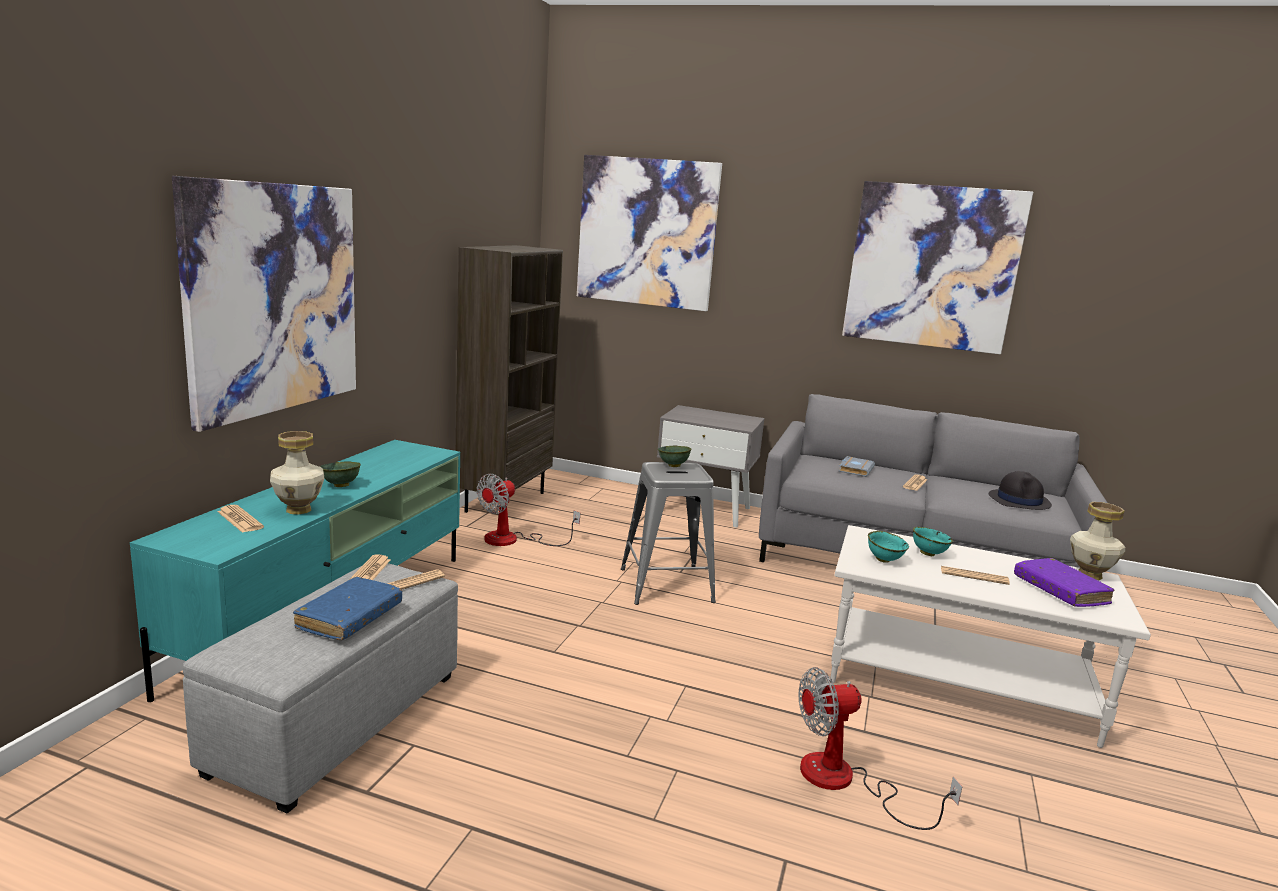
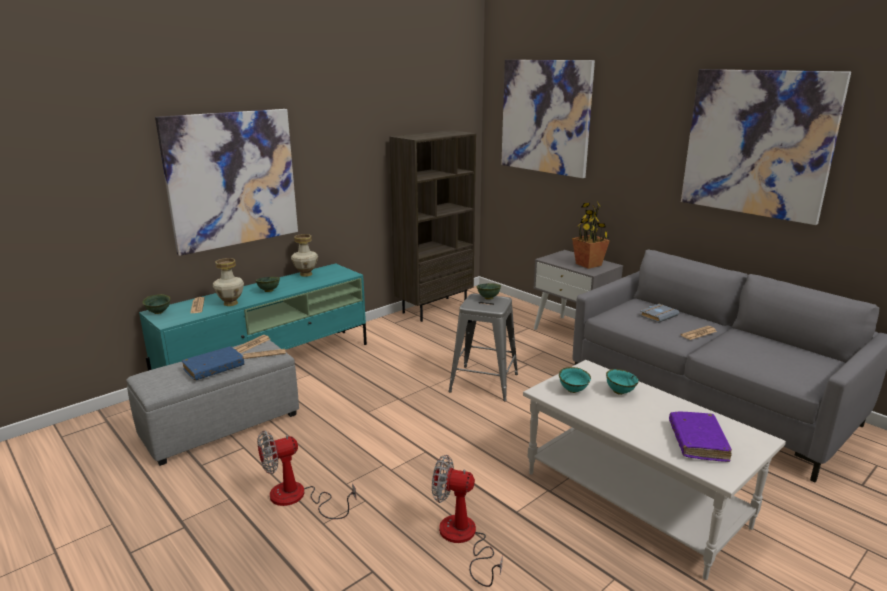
camera: 30 degrees right, 5 degrees up
(176, 538) = (159, 312): none -> green bowl
(513, 540) = (414, 336): fan -> fan (298, 498)
(729, 419) = (588, 264): none -> potted plant
(974, 576) = (633, 416): newspaper -> none
(1019, 500) = (785, 361): black hat -> none
(1089, 575) = (750, 435): vase -> vase (305, 274)

